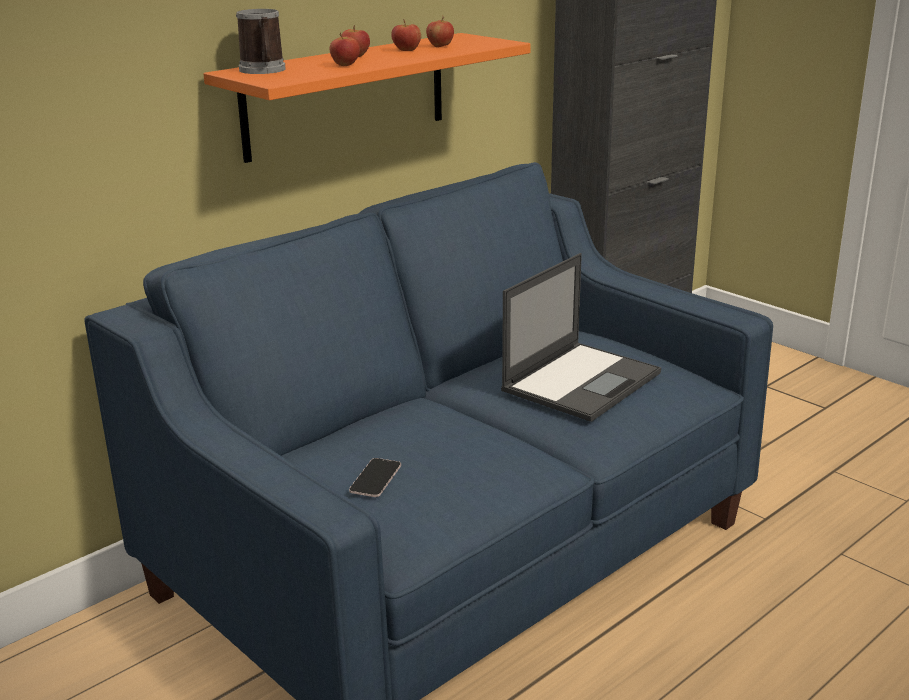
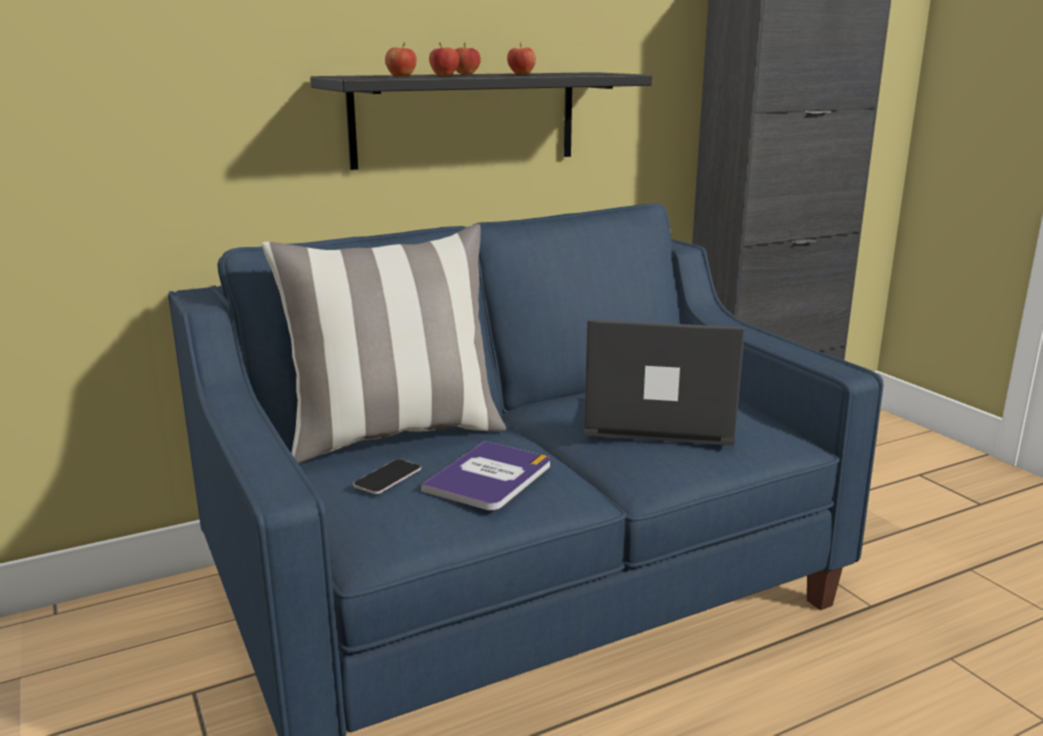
camera: 15 degrees right, 5 degrees down
(263, 70) = (363, 75): mug -> none
(346, 95) = (465, 119): orange shelf -> black shelf
(347, 432) = (394, 435): none -> pillow
(440, 46) = (558, 73): apple -> apple (401, 76)
(468, 464) = (489, 477): none -> book
(582, 381) = (657, 418): laptop -> laptop turned 135 degrees counterclockwise

